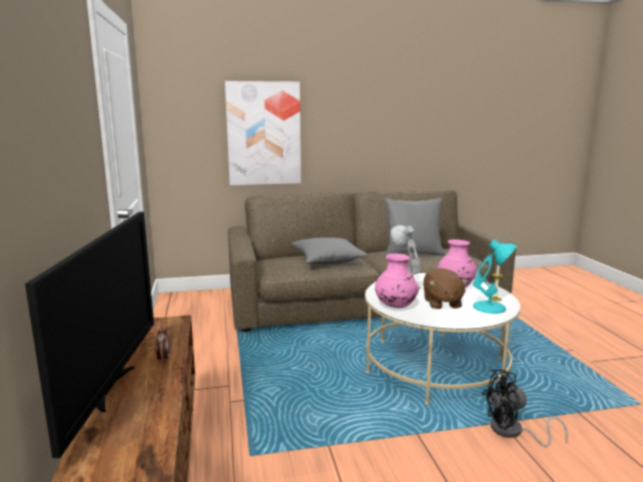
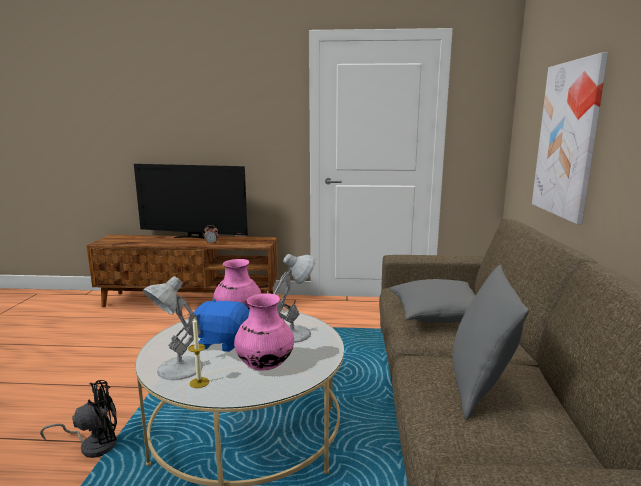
camera: 105 degrees right, 0 degrees up
(442, 303) = (222, 342): brown plush toy -> blue plush toy
(491, 307) = (178, 369): turquoise table lamp -> white table lamp
(513, 432) = (93, 444): black fan -> black fan turned 60 degrees clockwise

